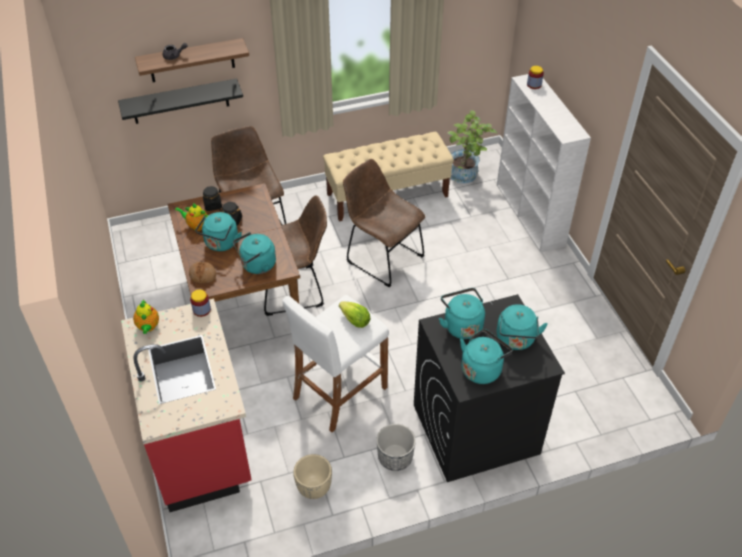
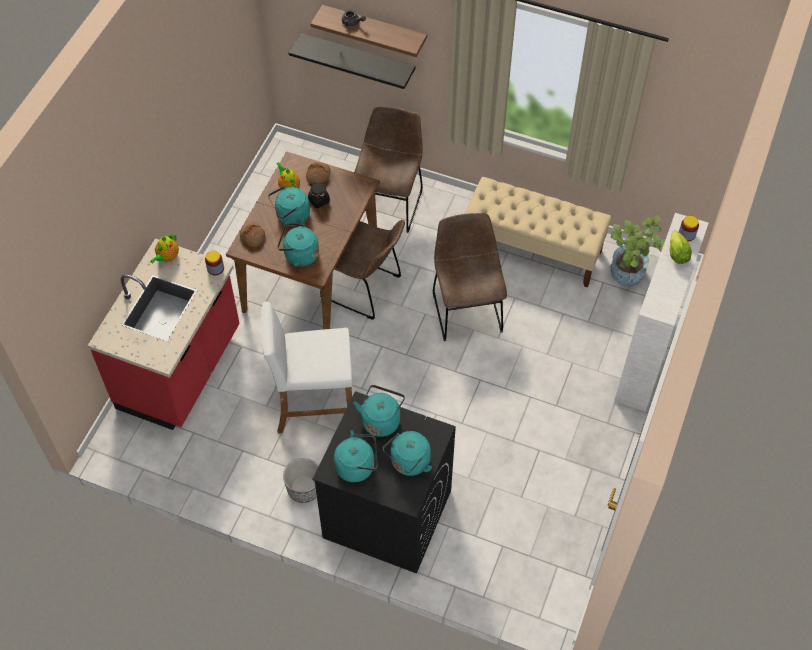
camera: 40 degrees right, 10 degrees up
(213, 205) = (318, 175): black jar -> bread
(313, 488) = (224, 467): beige planter -> none
(355, 321) = (329, 356): lettuce -> lettuce (677, 254)

